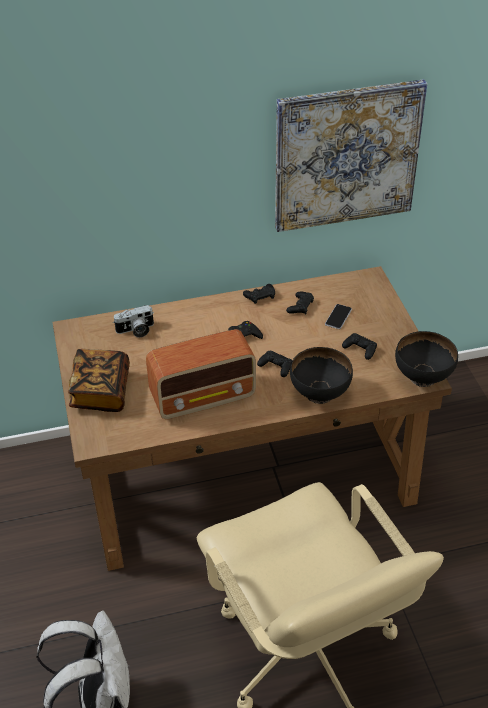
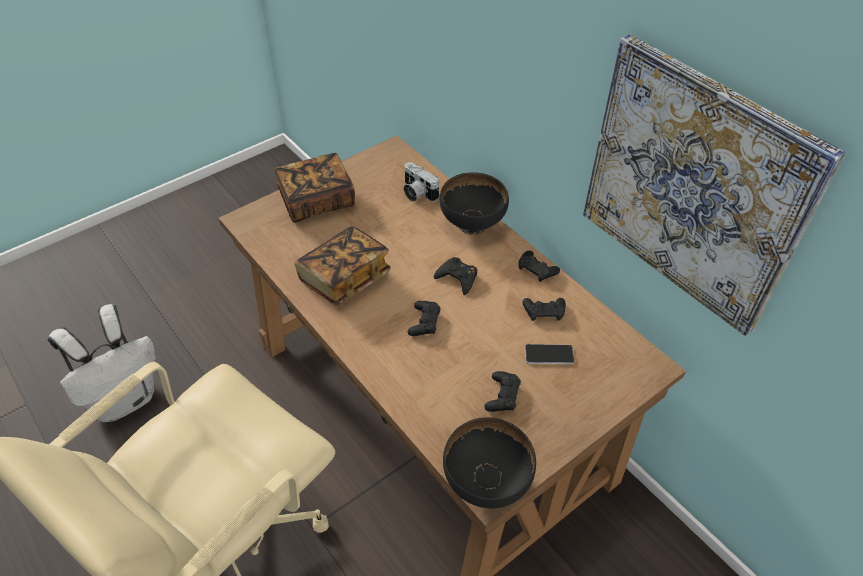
camera: 65 degrees right, 5 degrees up
(204, 397) = (344, 278): radio -> book
(319, 395) = (397, 378): black bowl -> black bowl (471, 225)

